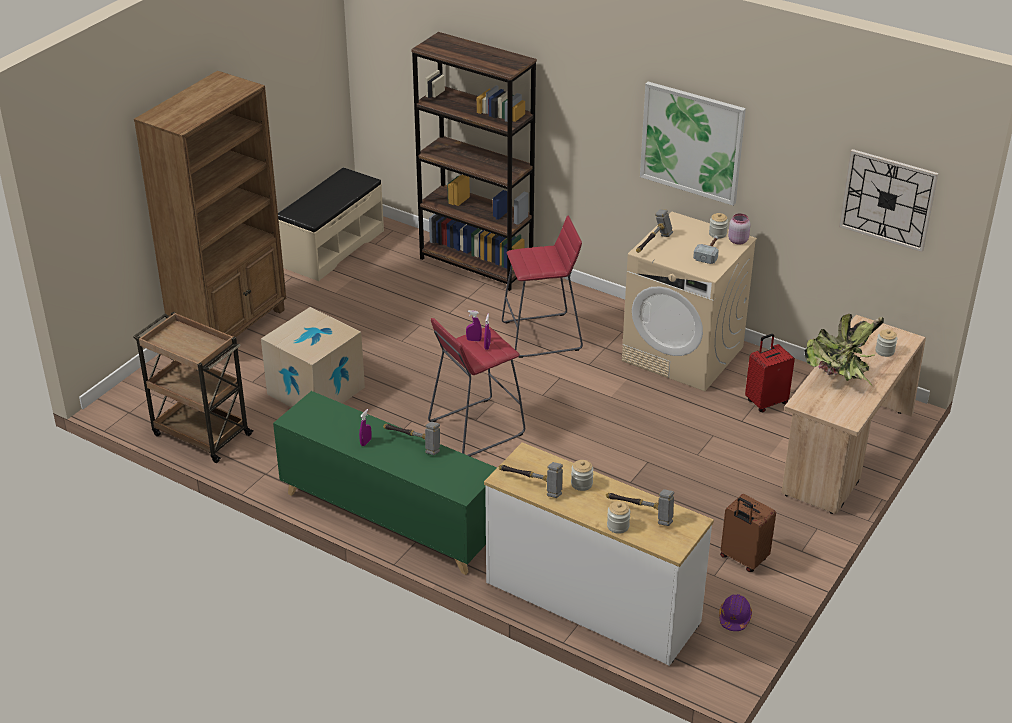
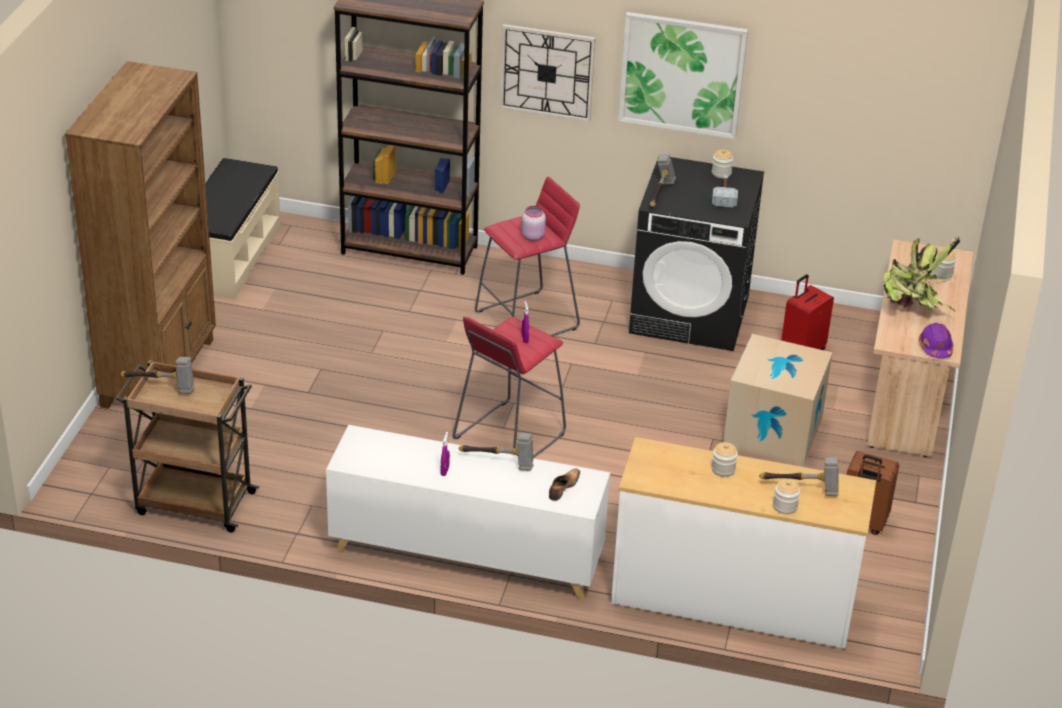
camera: 20 degrees left, 0 degrees up
(316, 390) = (303, 427): cardboard box -> cardboard box (773, 431)
(388, 517) = (465, 554): green cabinet -> white cabinet
(455, 475) = (563, 488): none -> shoe
(473, 340) = (506, 334): purple spray bottle -> none
(532, 485) = (673, 481): hammer -> hammer (160, 387)
(683, 354) = (690, 314): beige washing machine -> black washing machine
(734, 618) = (884, 585): purple hard hat -> purple hard hat (935, 348)
(737, 240) = (746, 177): pink jar -> pink jar (532, 236)
(888, 199) = (916, 109): wall clock -> wall clock (547, 72)

